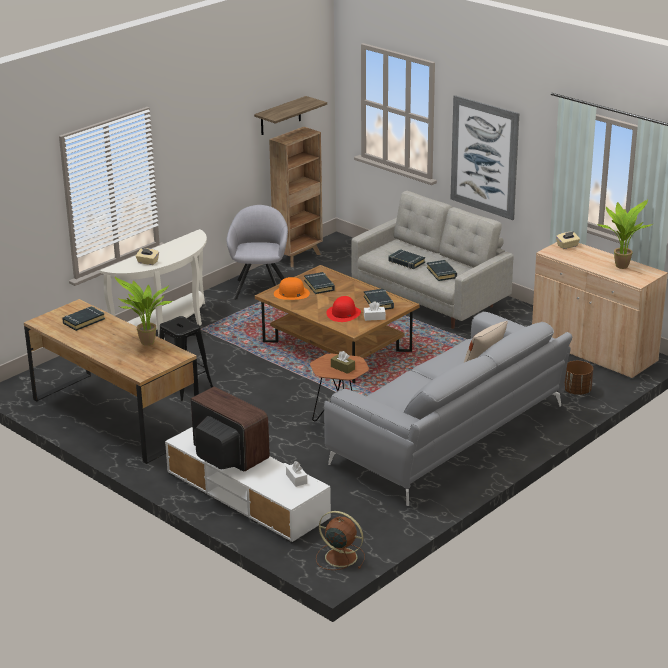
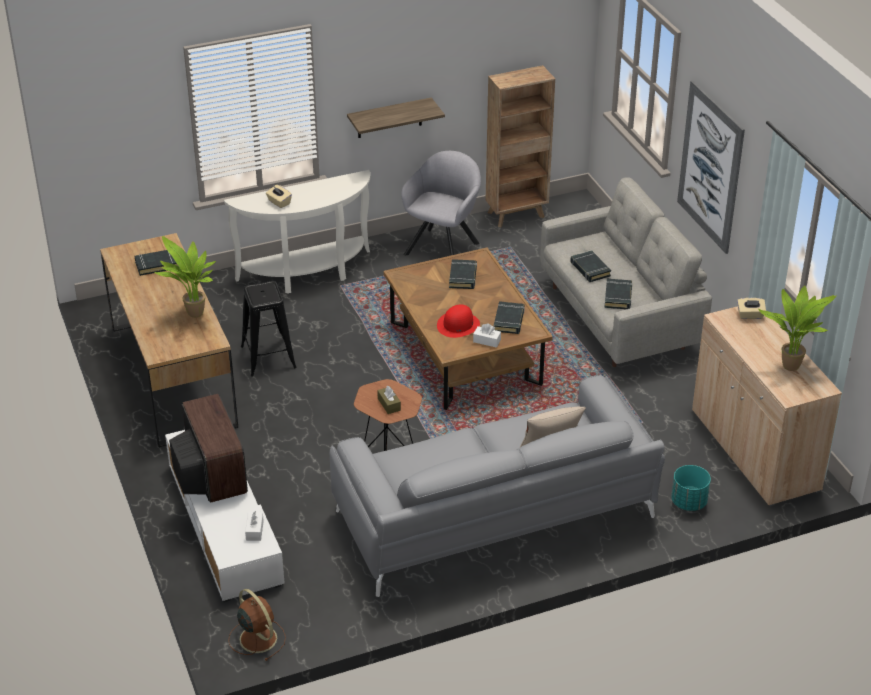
camera: 25 degrees right, 10 degrees up
(280, 116) = (509, 50): shelf -> shelf (389, 118)
(291, 293) = (424, 280): orange hat -> none
(577, 391) = (688, 502): brown planter -> turquoise planter

